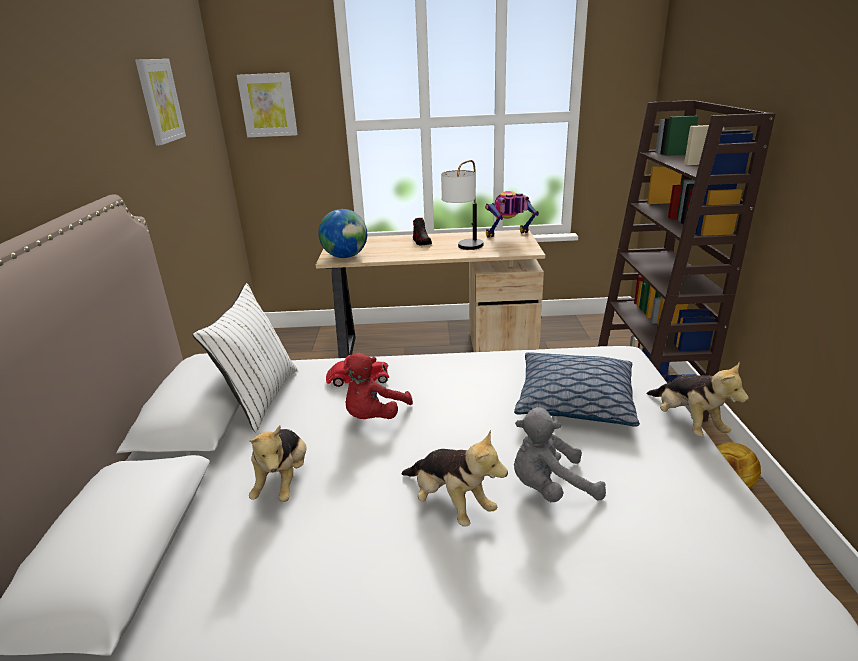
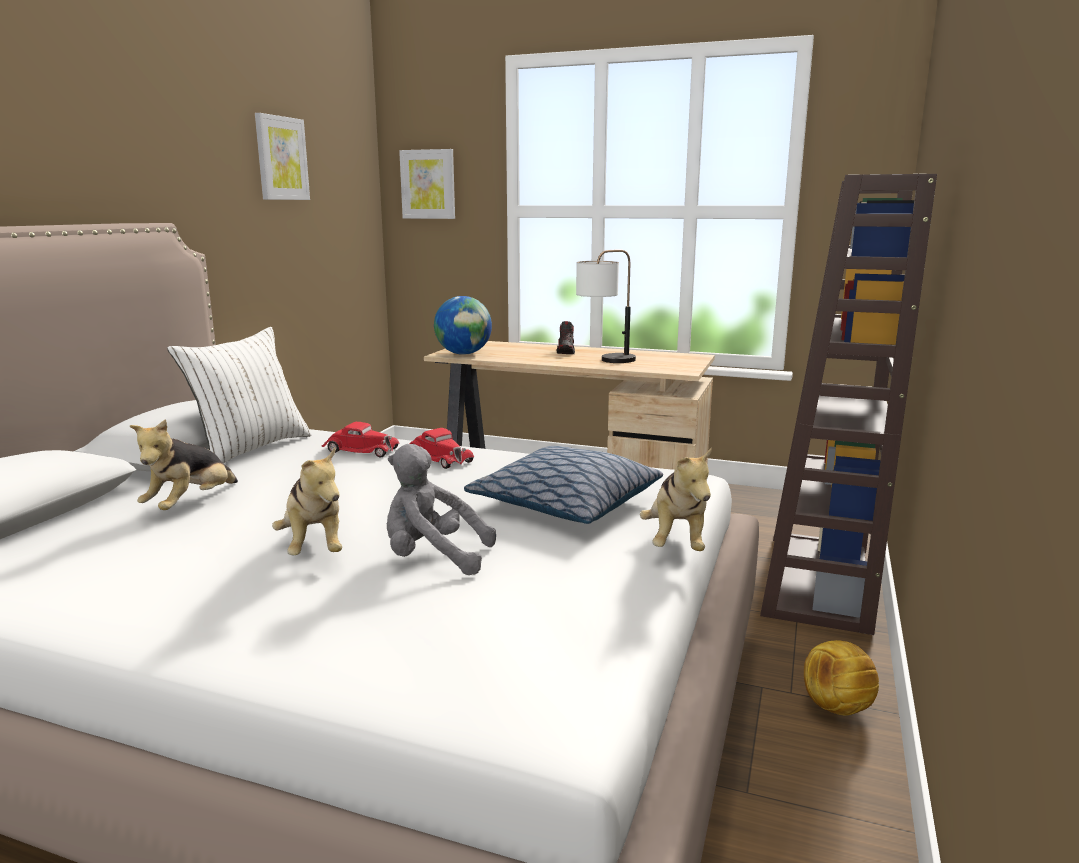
camera: 20 degrees right, 10 degrees down
(374, 417) = (335, 478): red plush toy -> none
(431, 373) = (439, 458): none -> red toy car
(509, 236) = (678, 358): toy robot -> none

